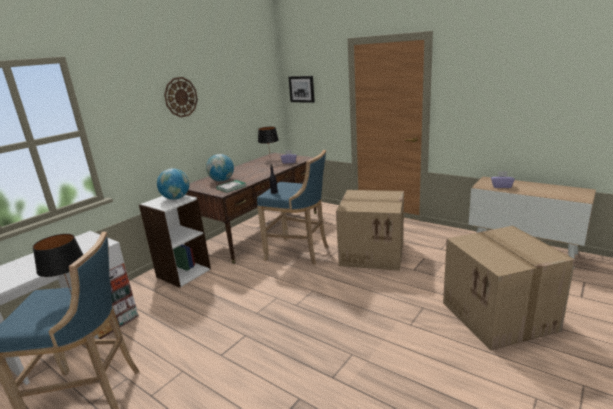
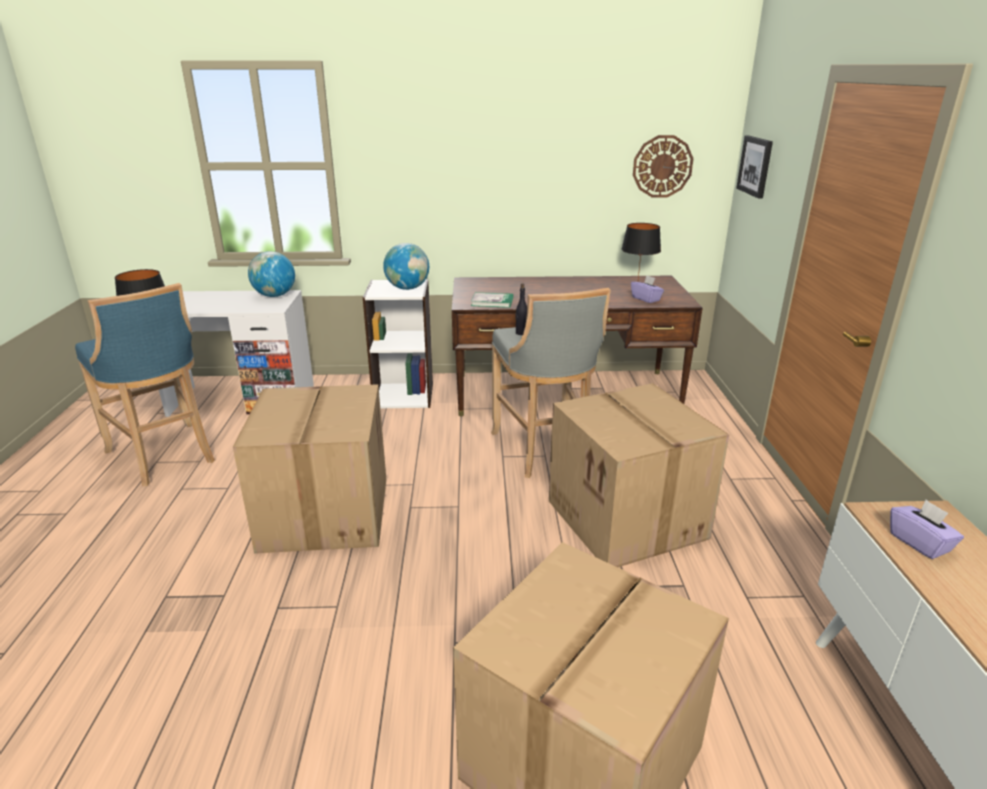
camera: 50 degrees right, 5 degrees up
(181, 97) = (491, 140): wall clock -> wall clock (662, 166)
(222, 180) = (508, 289): globe -> globe (275, 296)
(263, 336) = (324, 512): none -> cardboard box
(299, 252) = (544, 451): blue stool -> grey stool

